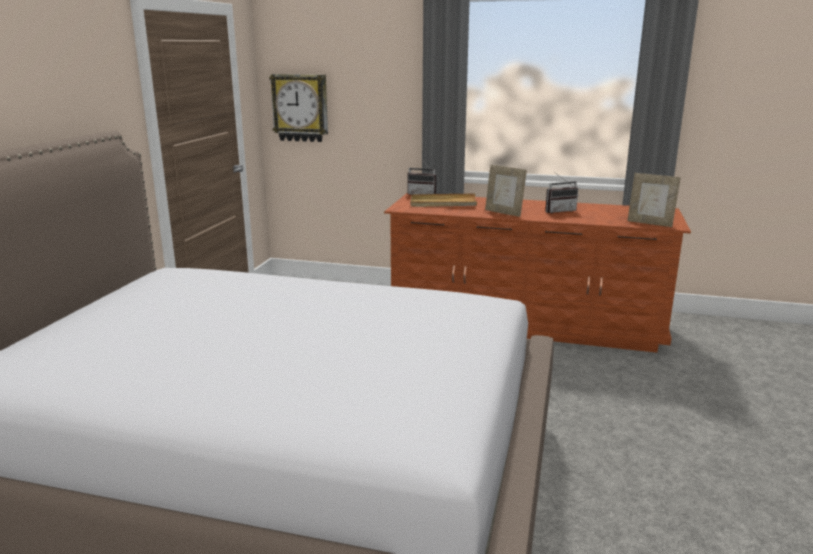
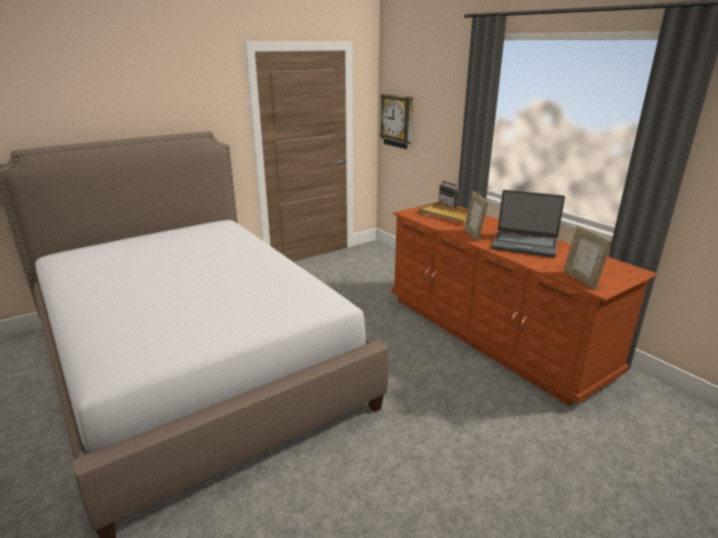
camera: 40 degrees right, 5 degrees up
(559, 211) = (524, 245): radio -> laptop

